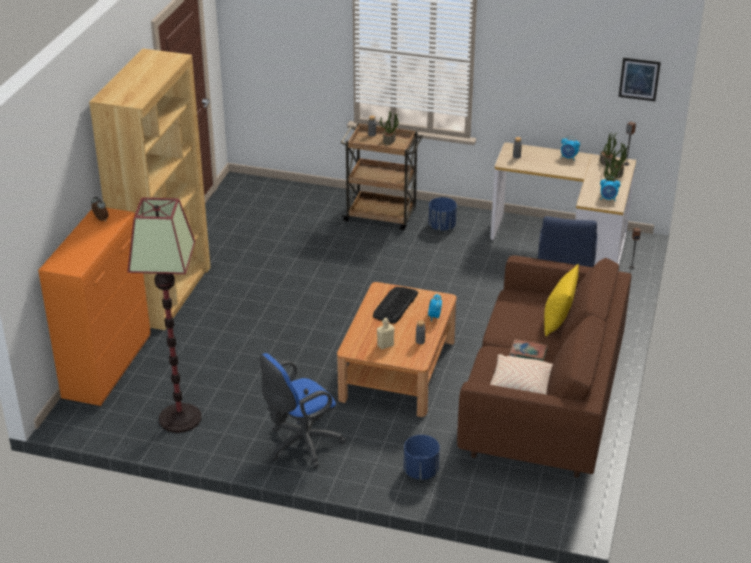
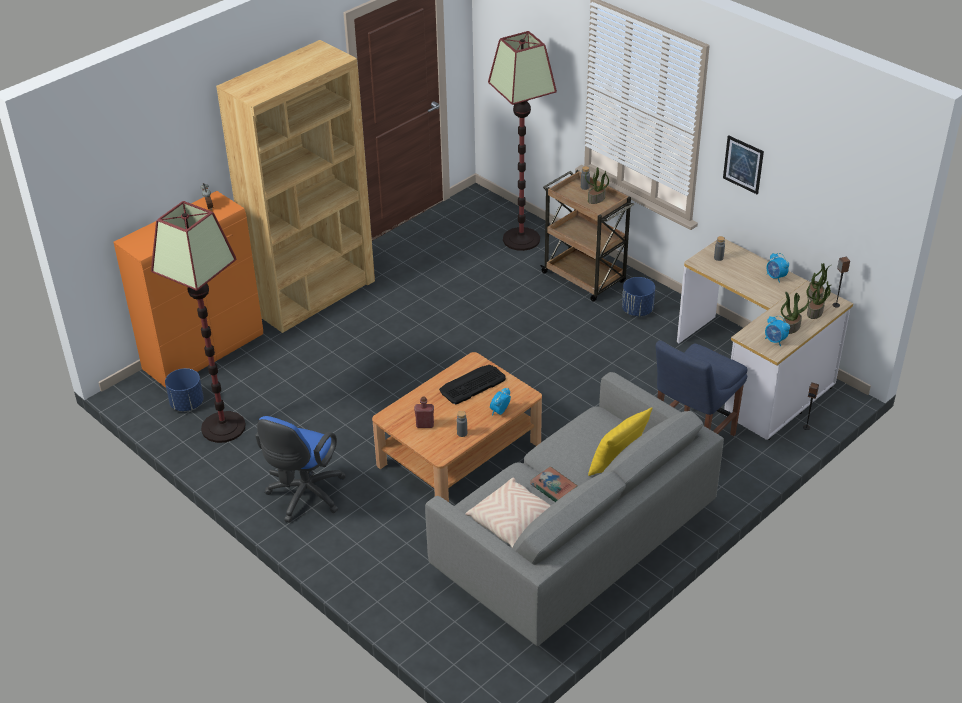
camera: 30 degrees right, 5 degrees up
(300, 445) = (304, 497): blue office chair -> blue office chair turned 60 degrees counterclockwise
(305, 203) = (521, 240): none -> floor lamp
(385, 345) = (425, 425): beige bottle -> red bottle
(420, 471) = (390, 570): blue planter -> blue planter (186, 403)
(543, 403) = (573, 546): brown sofa -> grey sofa
(639, 79) = (866, 209): picture -> picture (743, 164)

